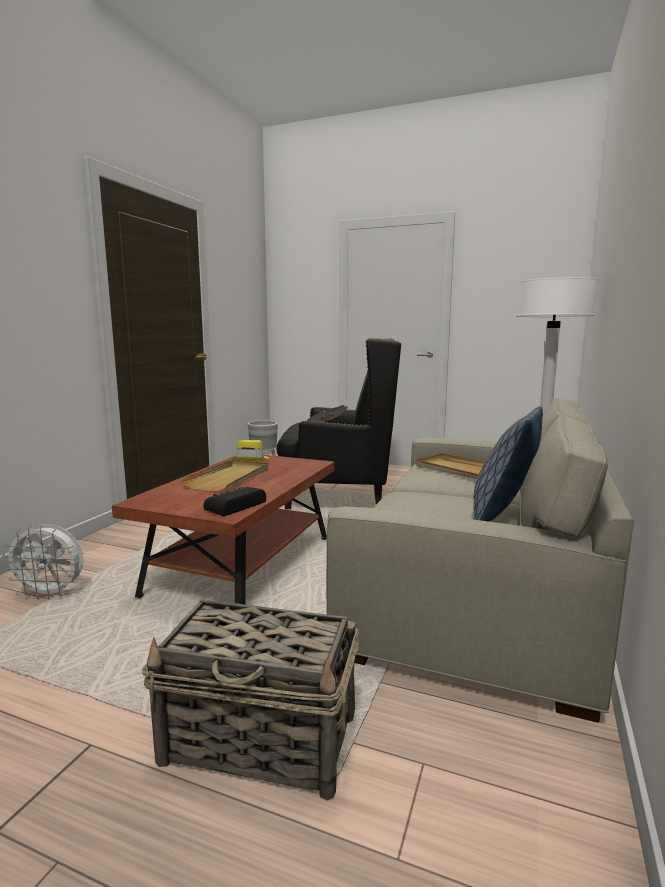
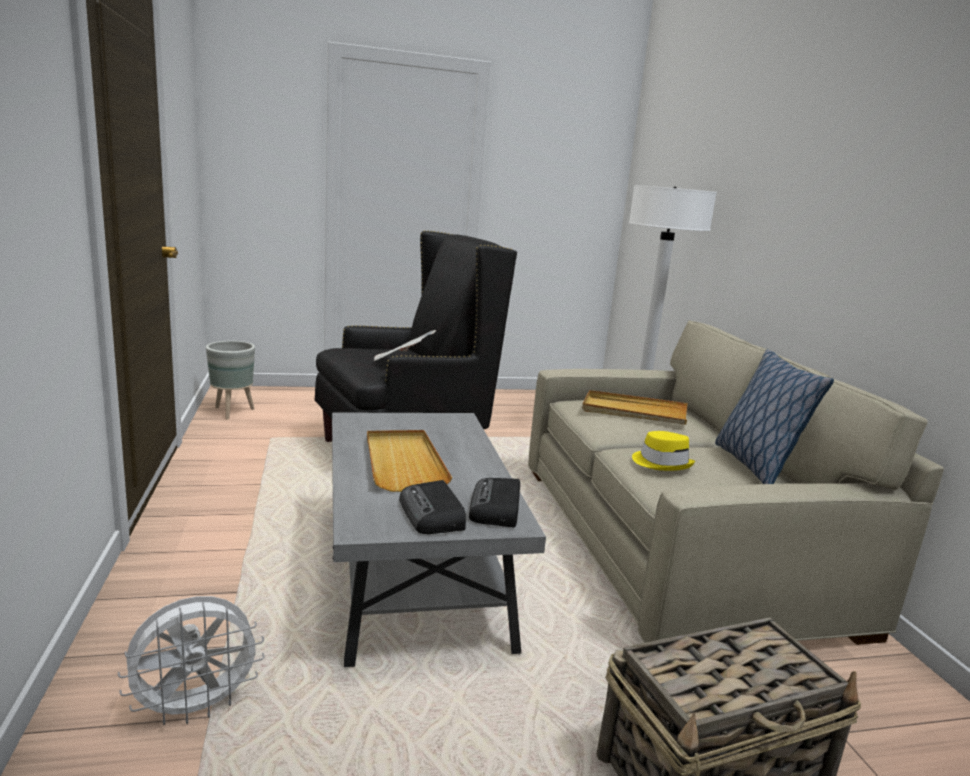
camera: 35 degrees left, 5 degrees up
(189, 502) = (432, 515): none -> radio
(242, 566) = (415, 577): brown coffee table -> grey coffee table
(251, 459) = (369, 424): yellow hat -> yellow hat (662, 463)

